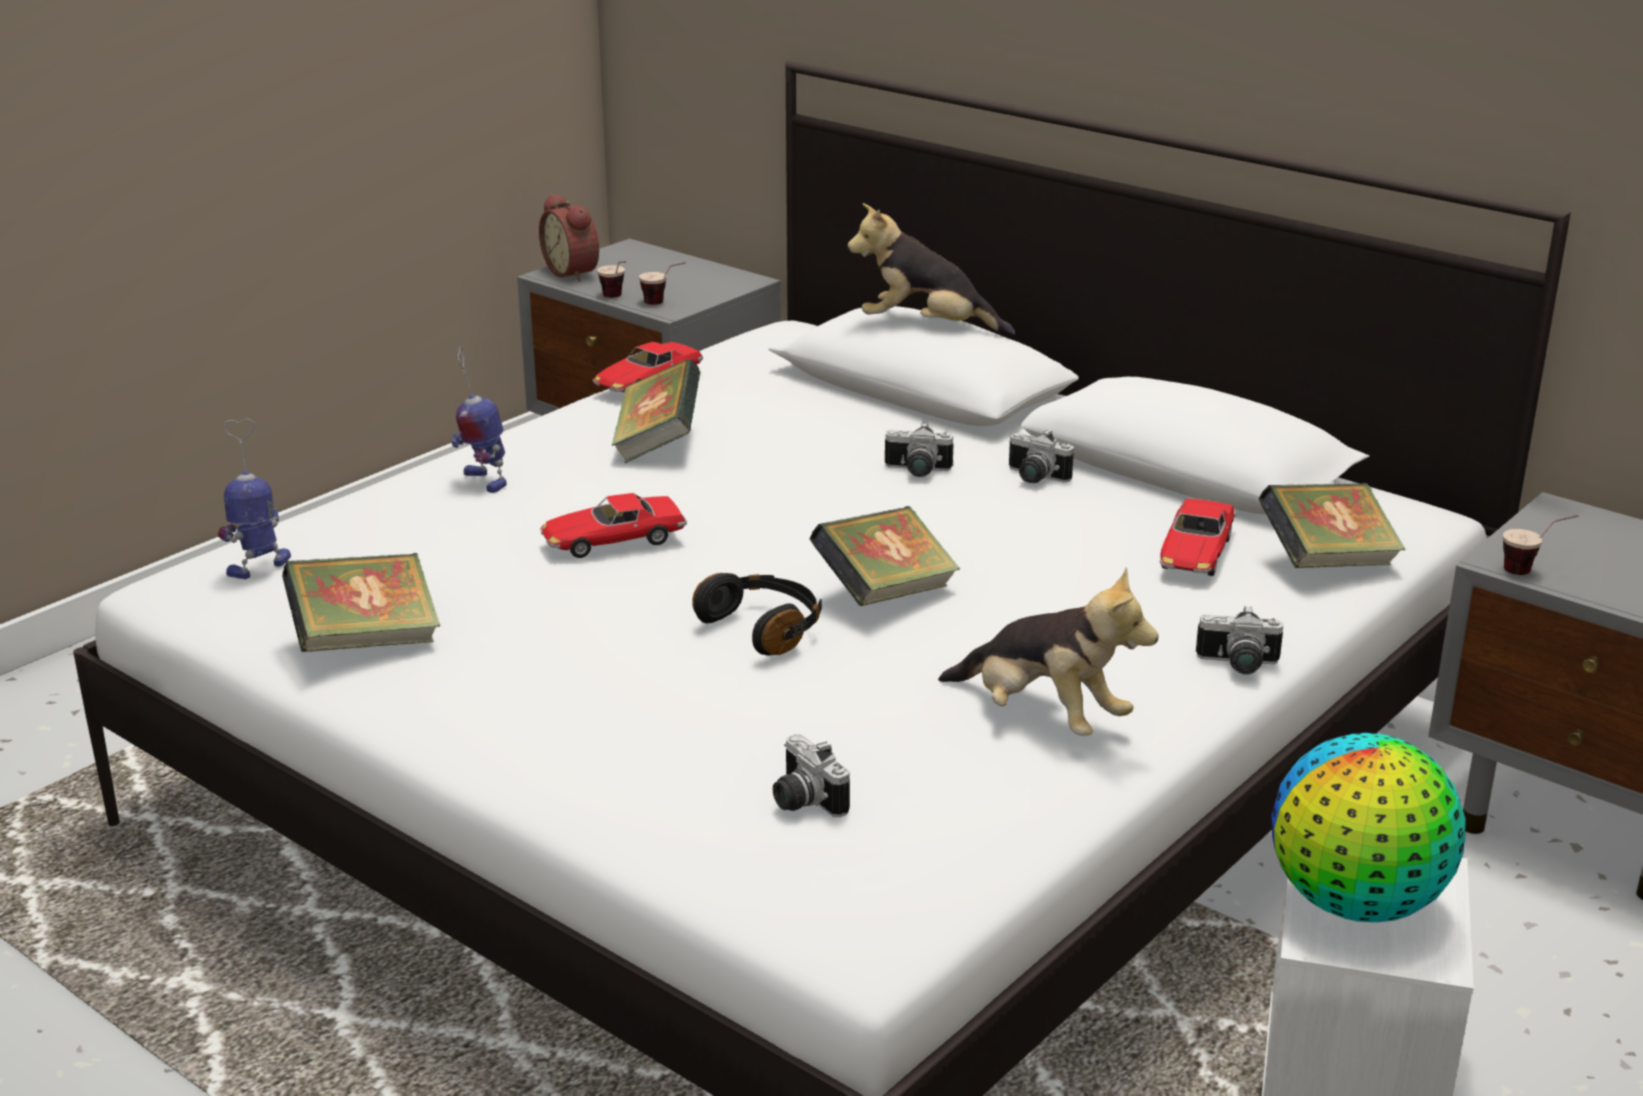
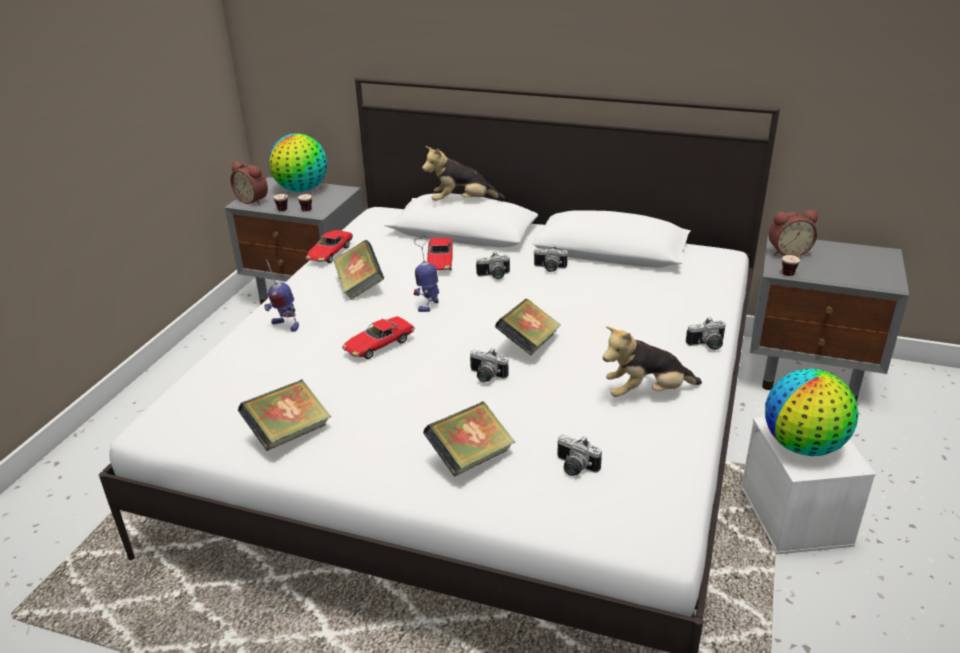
camera: 20 degrees left, 5 degrees up
(261, 567) = (199, 403): toy robot -> toy robot (429, 304)
(672, 268) = (302, 189): none -> globe
(763, 628) = (486, 376): black headphones -> camera
(1042, 717) = (646, 393): plush toy -> plush toy turned 150 degrees clockwise
(1195, 553) = (647, 293): toy car -> toy car (440, 261)
(1326, 562) = (704, 285): book -> book (470, 458)
(1554, 531) = (787, 252): none -> alarm clock

